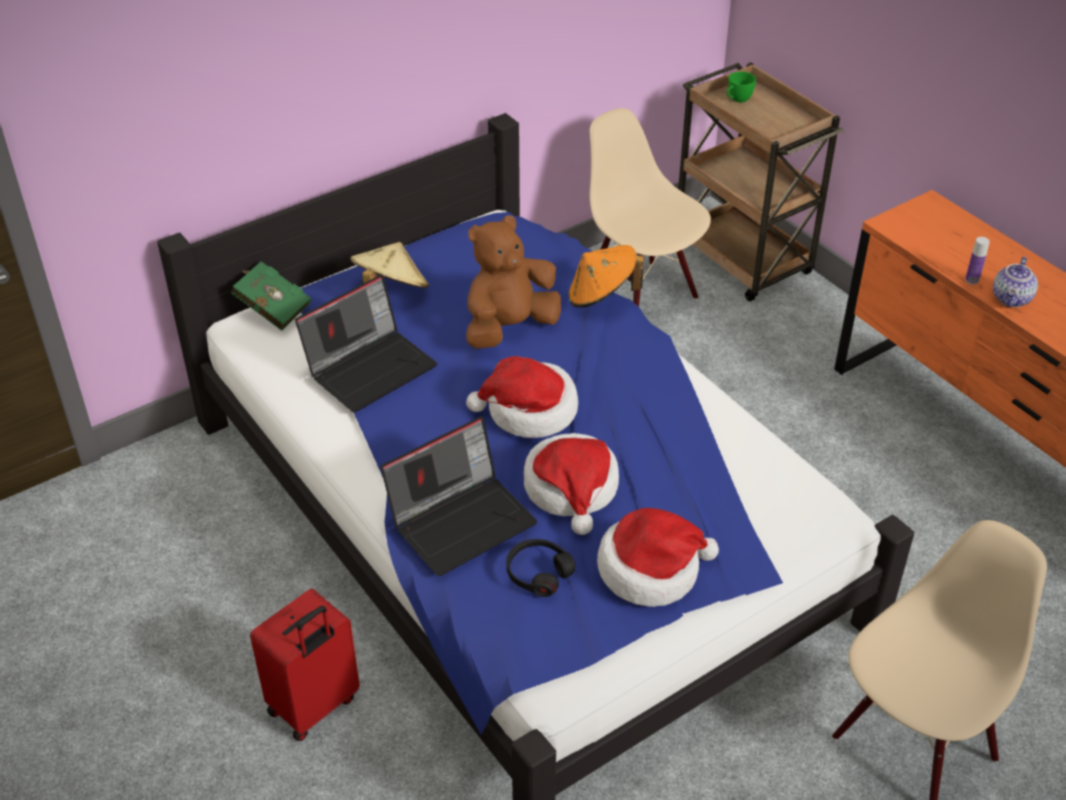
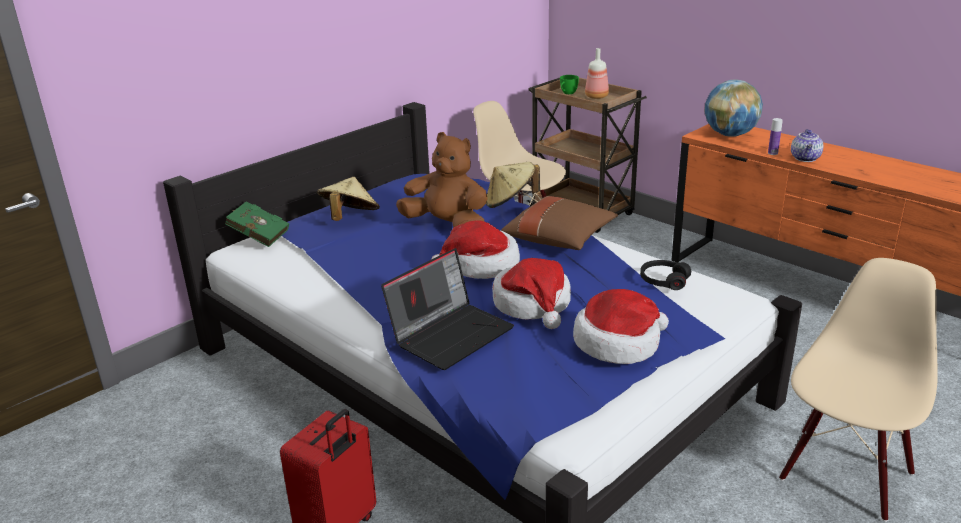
camera: 10 degrees left, 15 degrees down
(371, 367) = (346, 258): laptop -> none
(509, 328) = (447, 226): brown plush toy -> brown plush toy turned 75 degrees clockwise
(538, 573) = (527, 357): black headphones -> black headphones (664, 280)
(602, 296) = (510, 202): orange hat -> beige hat
(644, 377) = (560, 239): none -> brown pillow
(776, 114) = (597, 96): none -> bottle
(931, 229) = (730, 134): none -> globe

